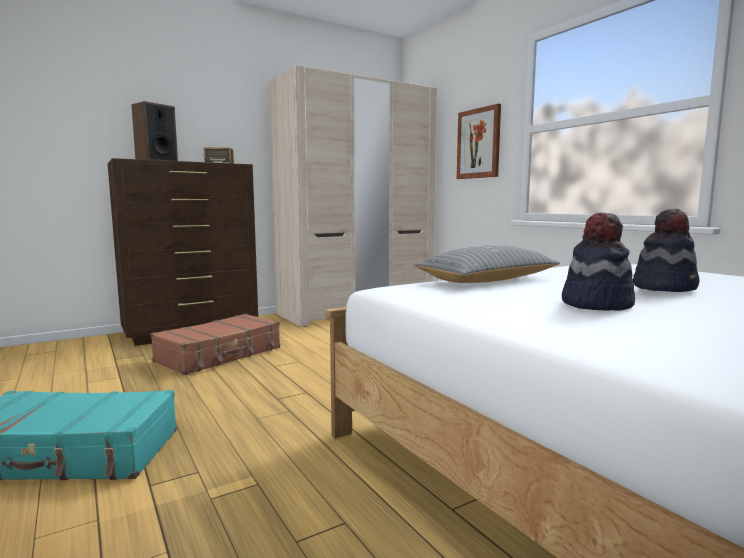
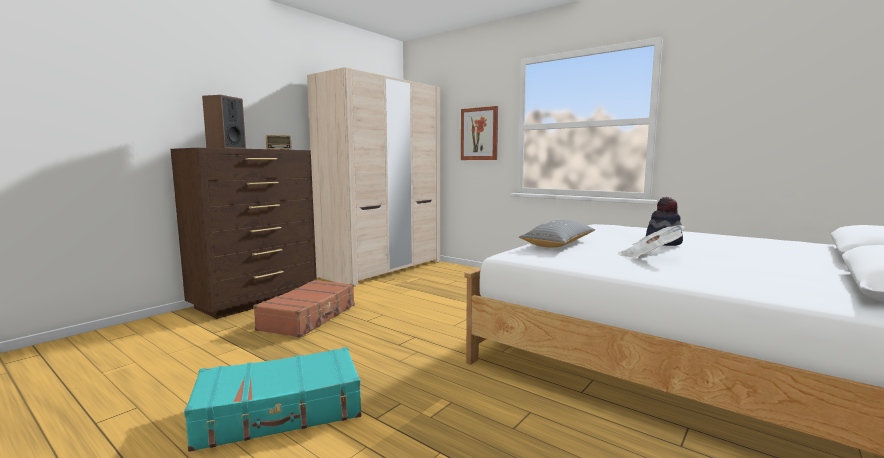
camera: 20 degrees left, 0 degrees up
(596, 304) = (648, 257): hat -> newspaper

